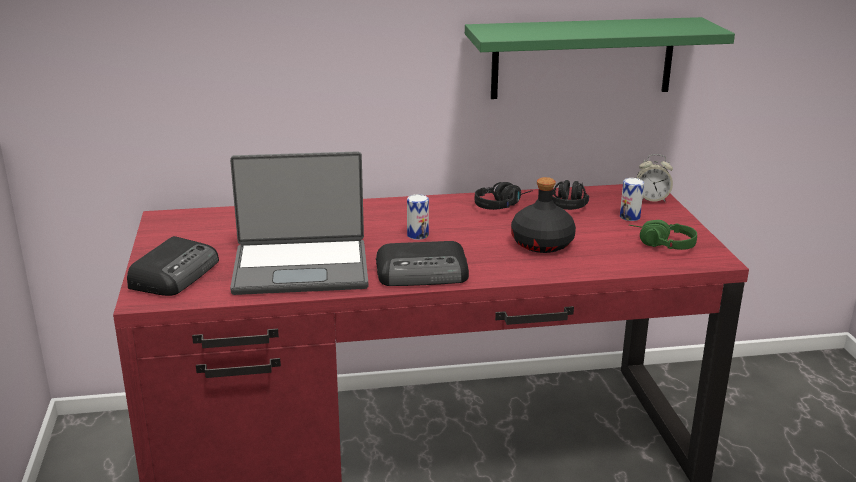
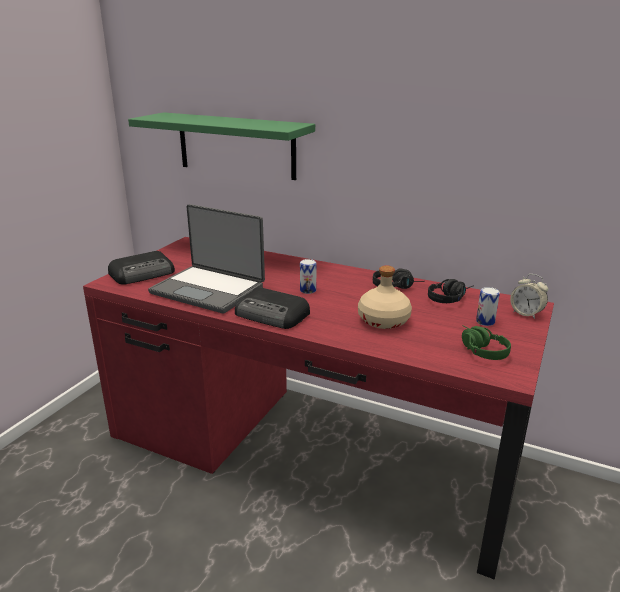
camera: 35 degrees right, 0 degrees up
(542, 244) = (383, 320): black bottle -> beige bottle
(582, 58) = (491, 179): green shelf -> green shelf (236, 145)

